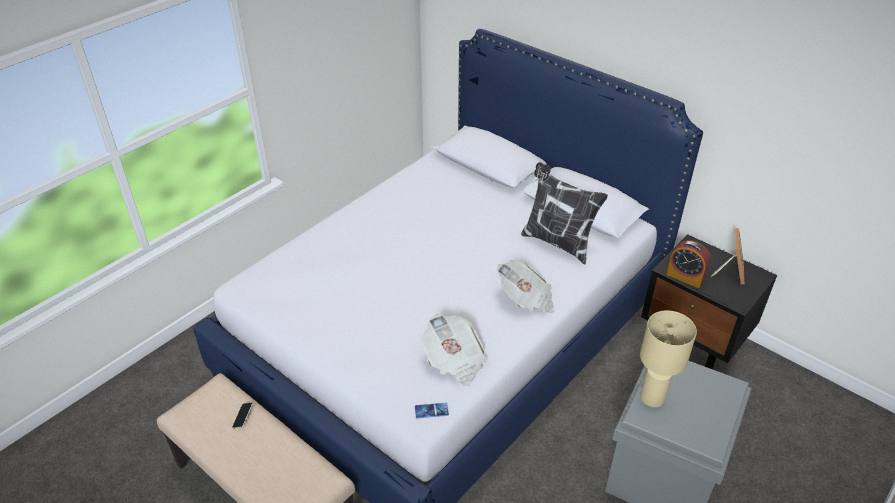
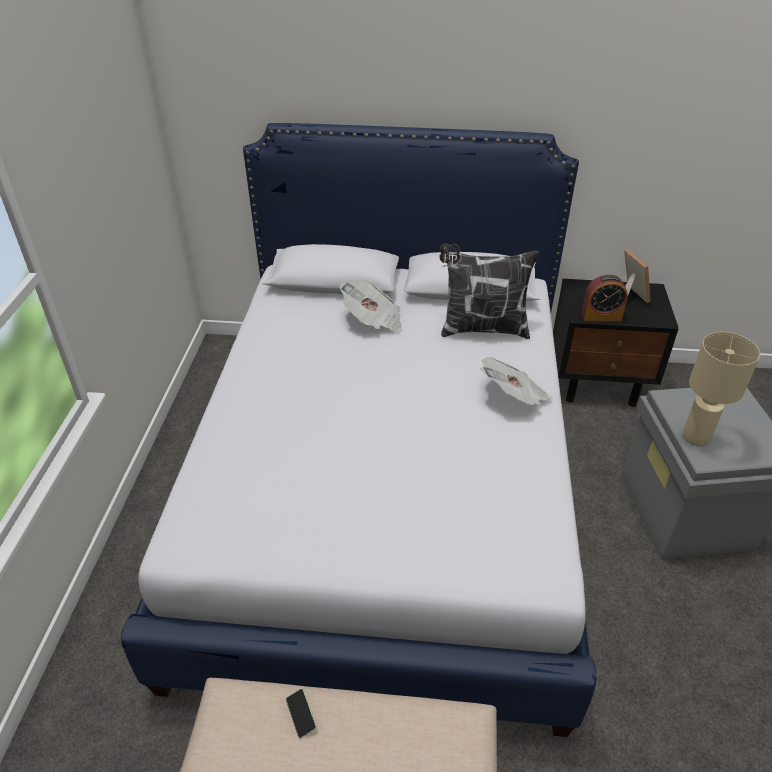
camera: 35 degrees left, 0 degrees up
(431, 410) = (552, 564): phone -> none
(454, 361) = (516, 497): newspaper -> newspaper (373, 320)

